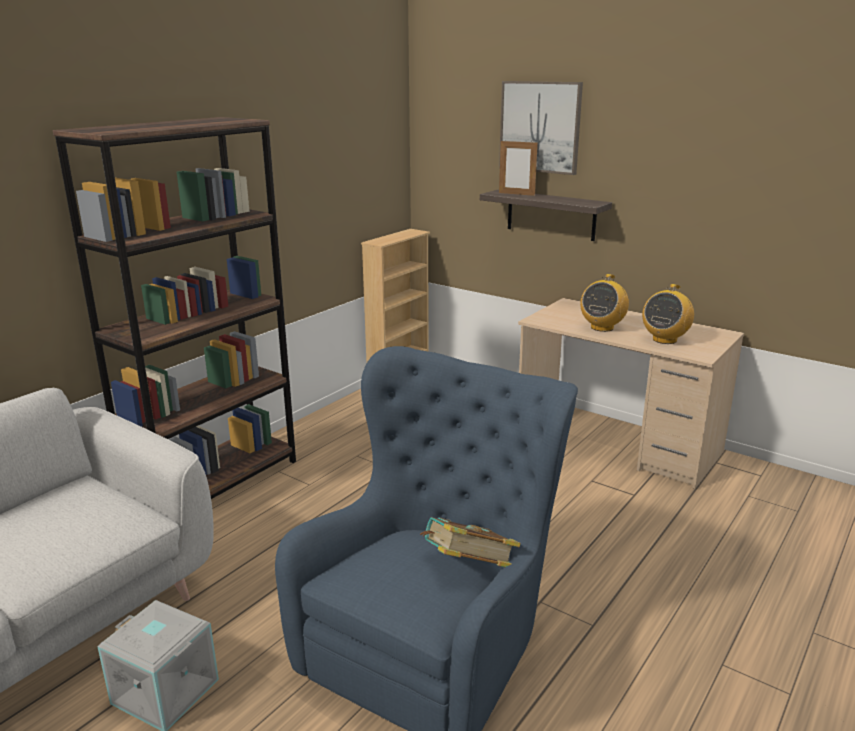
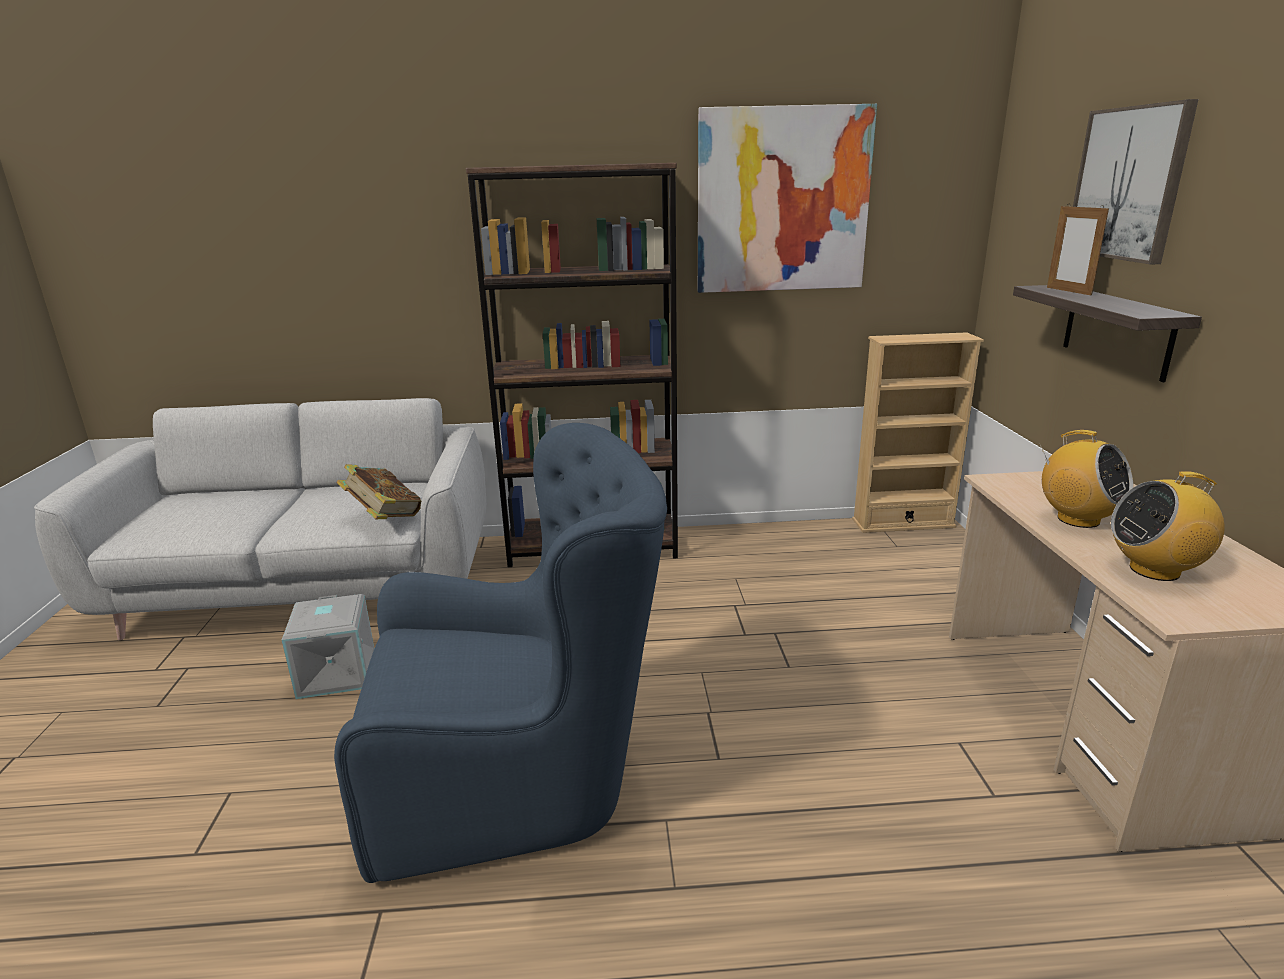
camera: 50 degrees right, 0 degrees up
(299, 143) = (782, 201): none -> picture
(468, 569) = (498, 700): book -> book (384, 517)
(602, 327) = (1077, 519): radio -> radio turned 120 degrees counterclockwise

